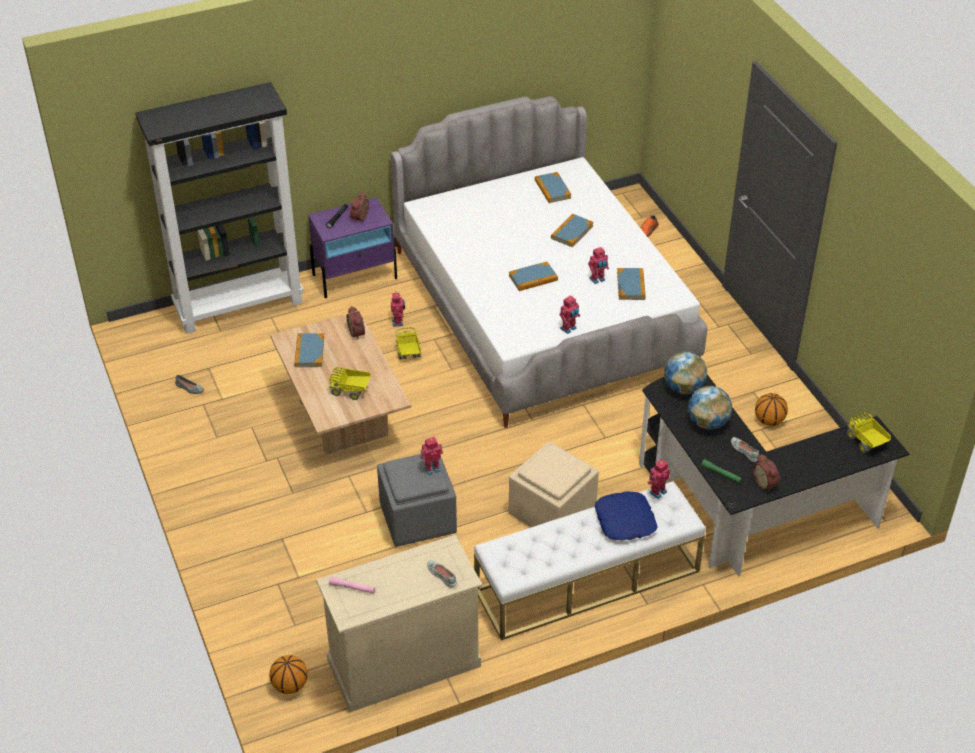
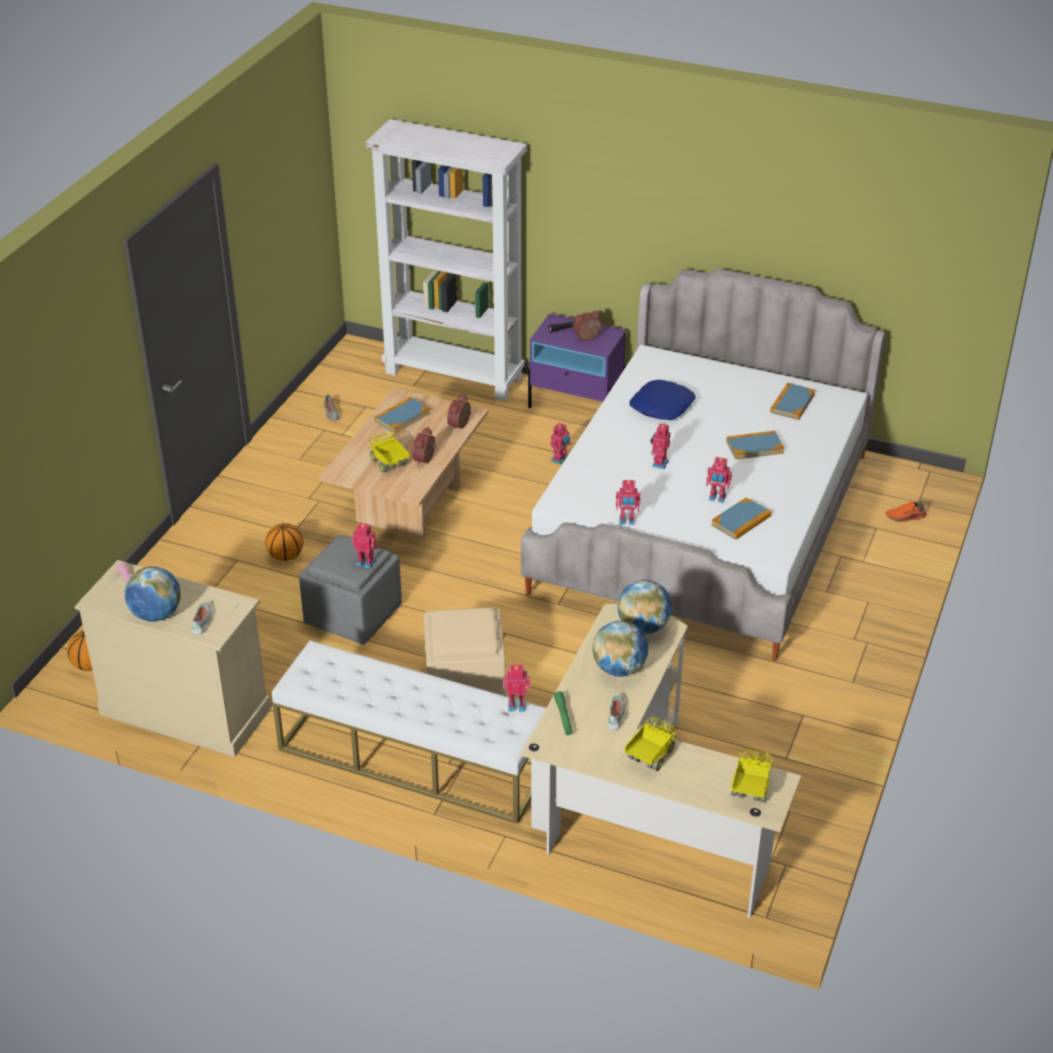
camera: 45 degrees right, 5 degrees down
(240, 305) = (455, 375): black bookcase -> white bookcase
(405, 594) = (156, 614): none -> globe
(408, 352) = (533, 487): toy truck -> toy truck (649, 756)
(533, 278) = (659, 463): book -> toy robot
(625, 521) = (454, 708): blue pillow -> blue pillow (662, 406)
(745, 512) = (635, 808): black desk -> beige desk
(766, 483) = (593, 753): alarm clock -> alarm clock (426, 460)
(768, 420) = (780, 749): basketball -> basketball (286, 556)

